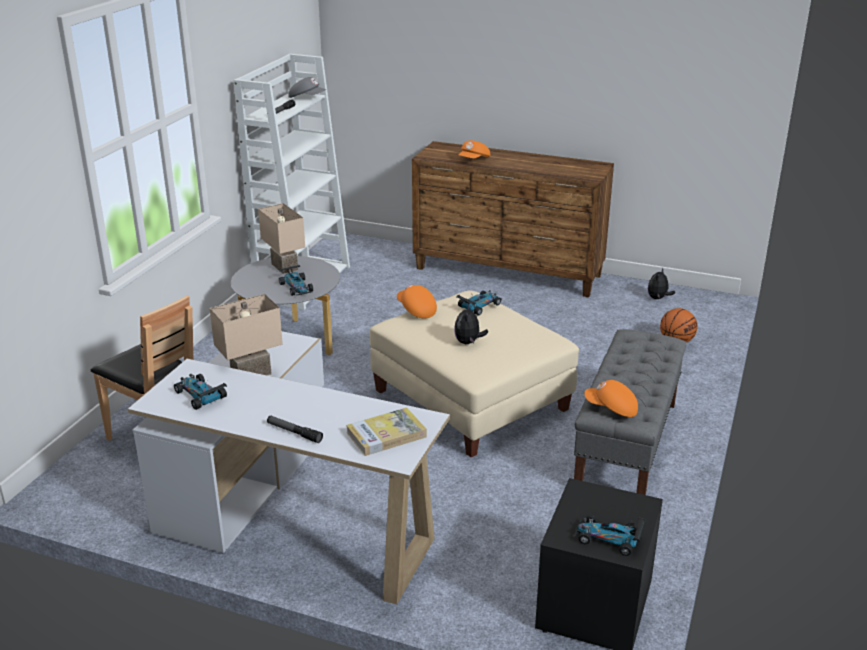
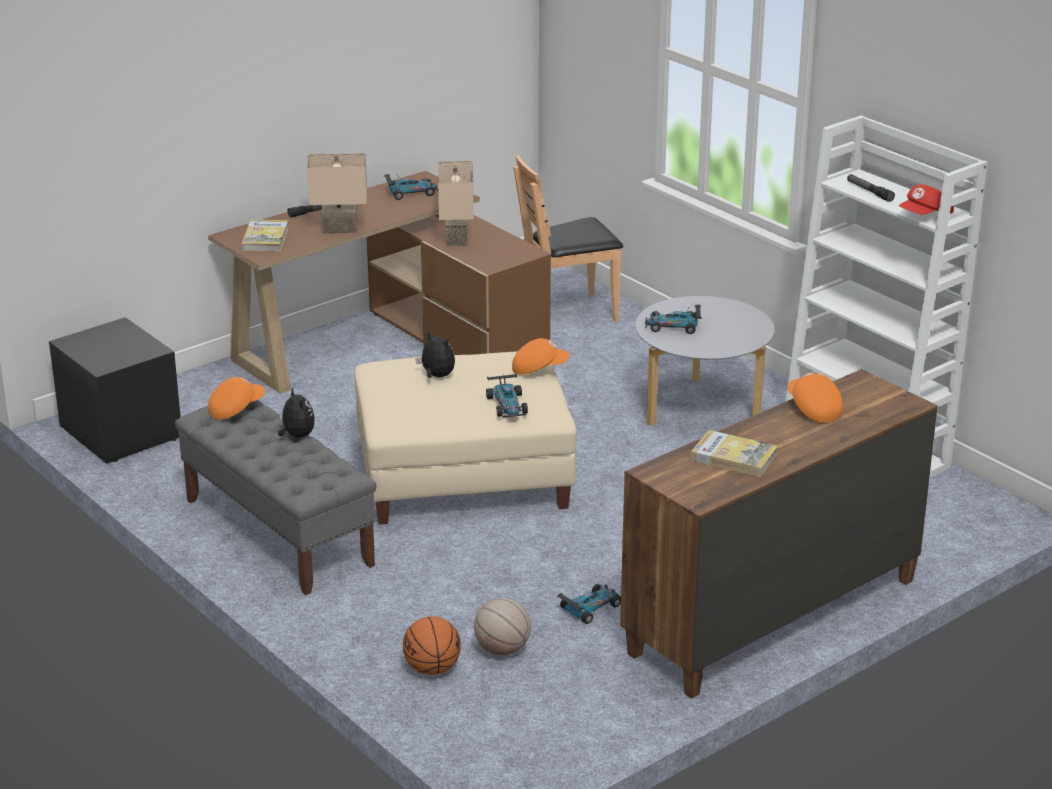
camera: 120 degrees right, 0 degrees up
(286, 266) = (737, 332): beige table lamp -> beige table lamp (339, 229)
(288, 512) = (390, 345): white desk -> brown desk
(307, 98) = (925, 216): grey cap -> red cap
(549, 166) = (734, 457): none -> book
(608, 539) = (91, 340): toy car -> toy car (590, 608)
(632, 328) = (502, 650): none -> basketball
(658, 298) = (566, 717): plush toy -> plush toy (297, 436)

